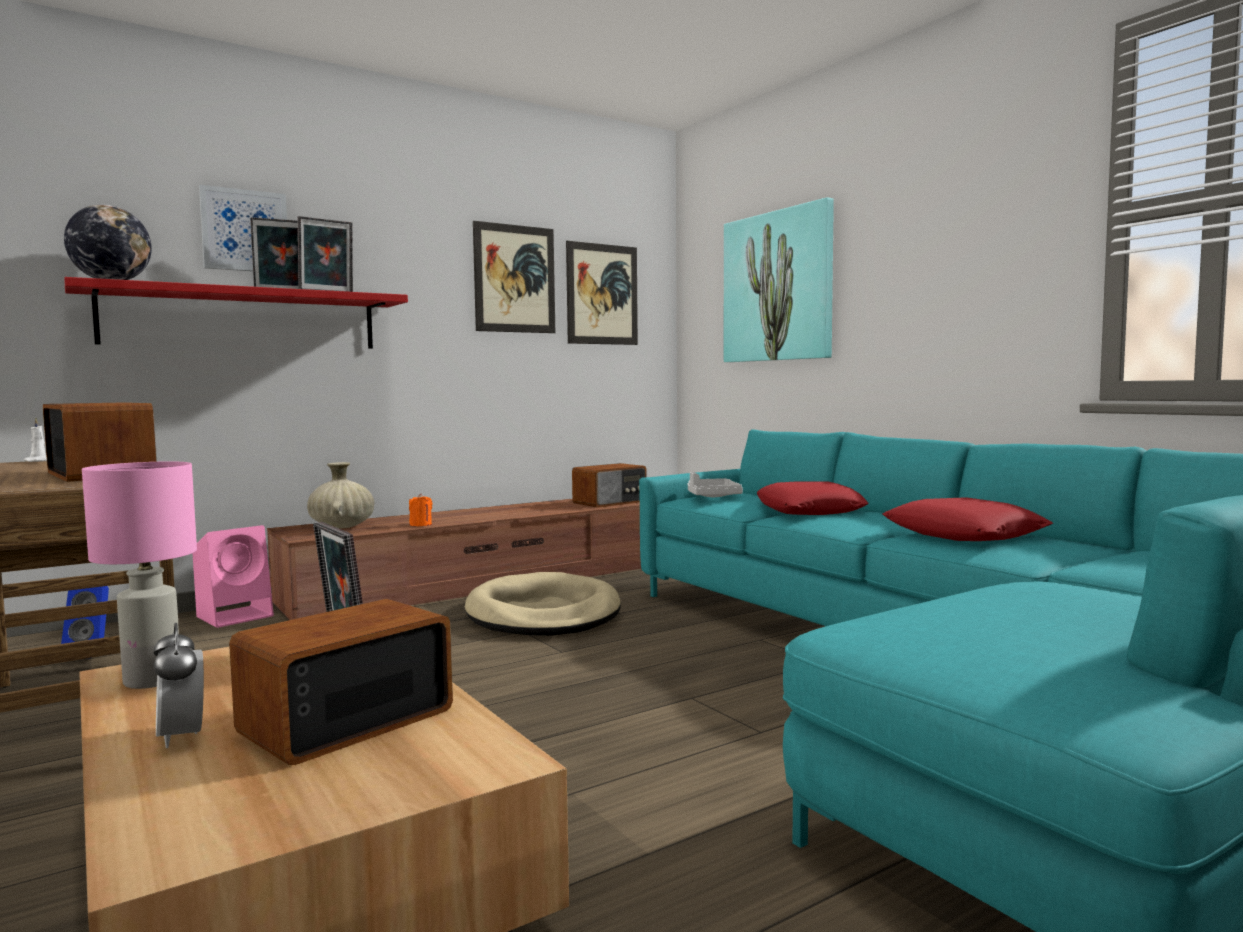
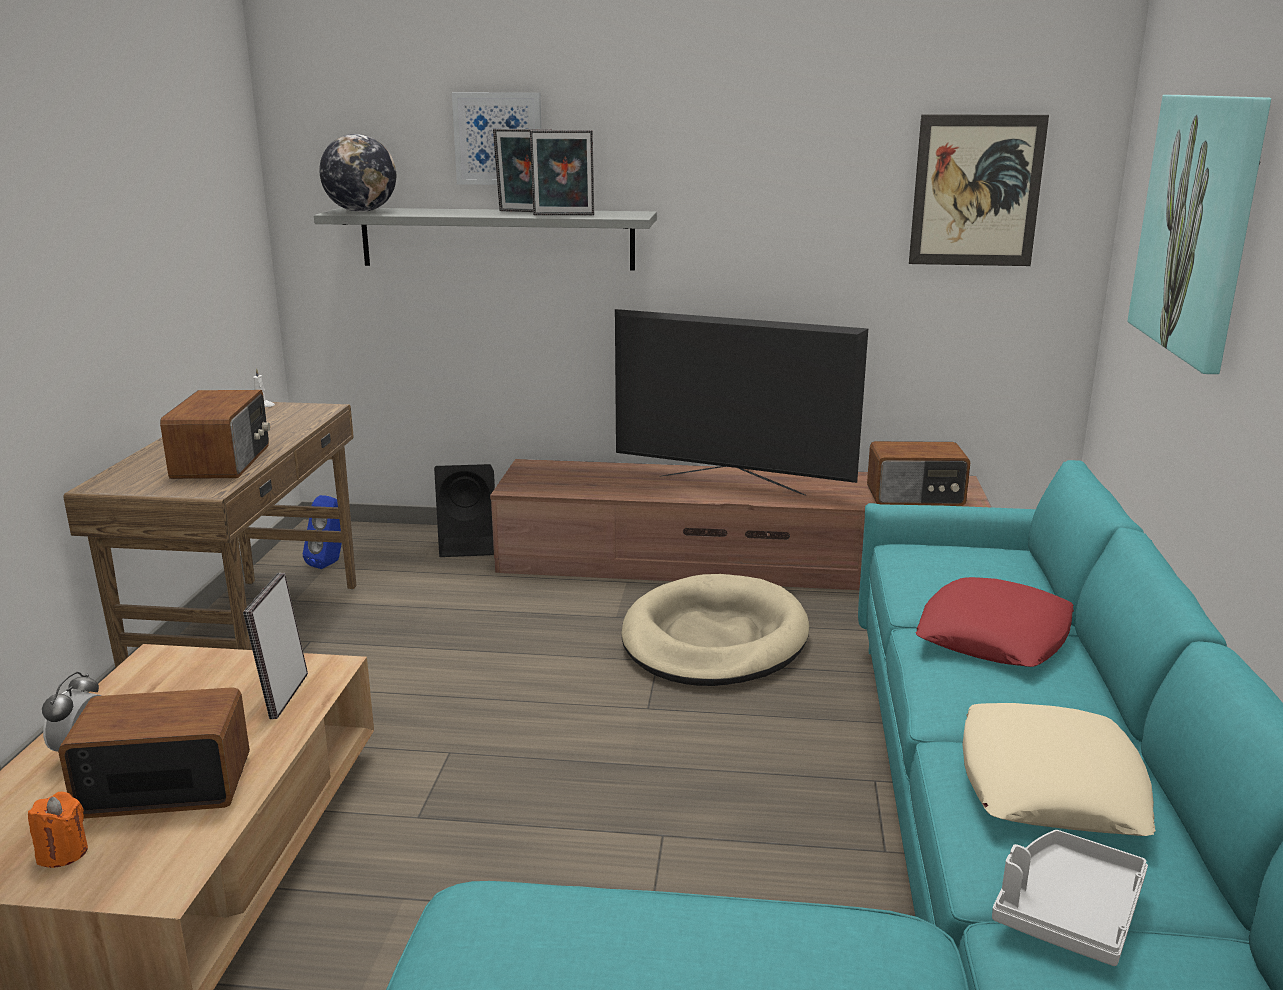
camera: 40 degrees right, 15 degrees up
(153, 681) = (154, 676): pink table lamp -> none
(236, 616) = (471, 545): pink speaker -> black speaker
(243, 320) = (497, 238): red shelf -> grey shelf
(341, 527) = (570, 476): beige vase -> none
(420, 525) = (641, 492): orange candle -> orange candle (62, 853)
(481, 514) = (731, 485): none -> television
(515, 279) = (833, 175): picture -> none
(711, 496) = (938, 557): grey tray -> grey tray (1067, 910)
(963, 534) = (1051, 784): red pillow -> beige pillow

